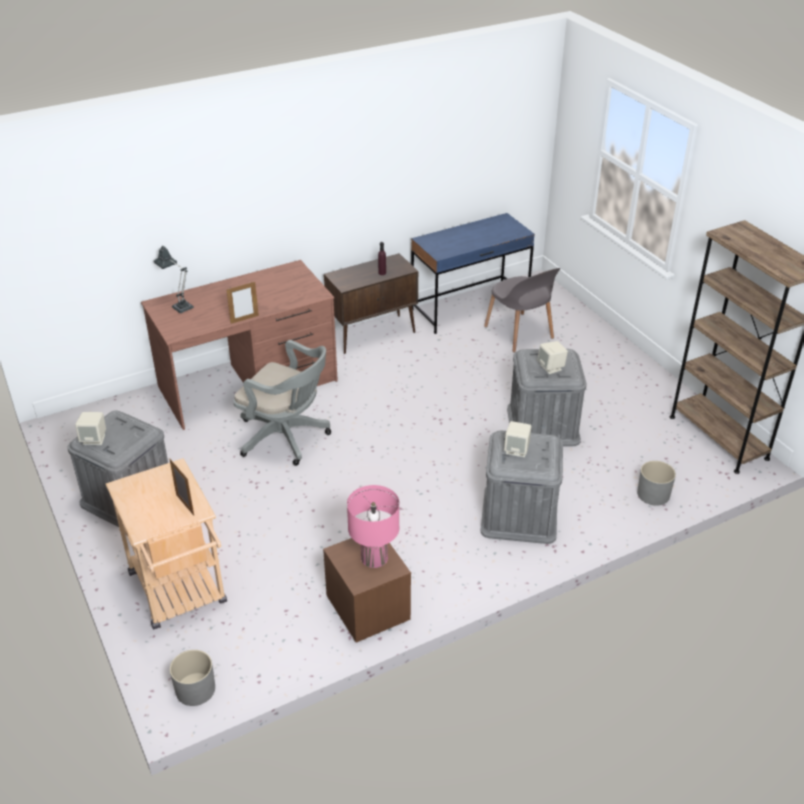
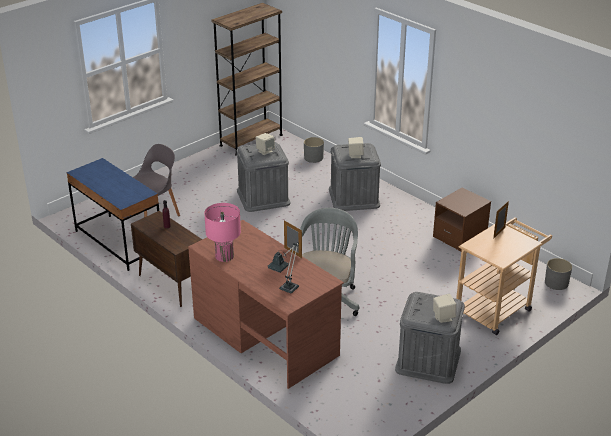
camera: 105 degrees left, 5 degrees down
(374, 558) = (460, 199): pink table lamp -> pink table lamp (224, 256)

